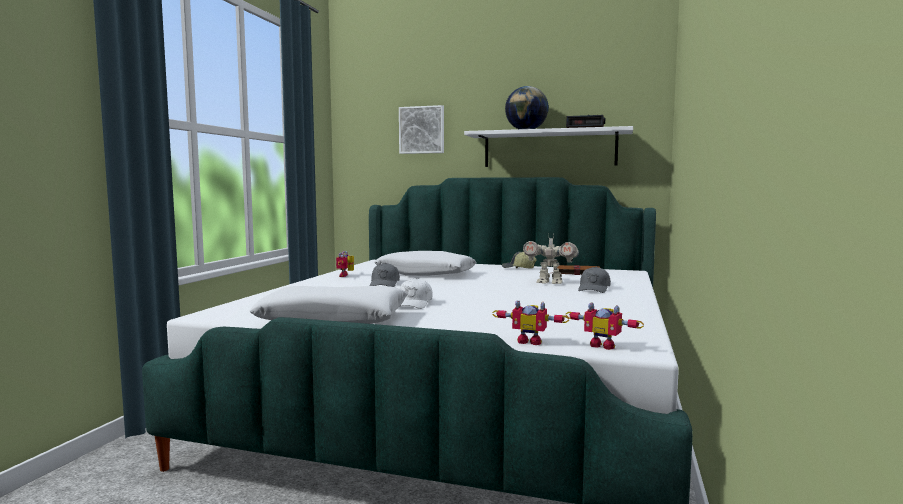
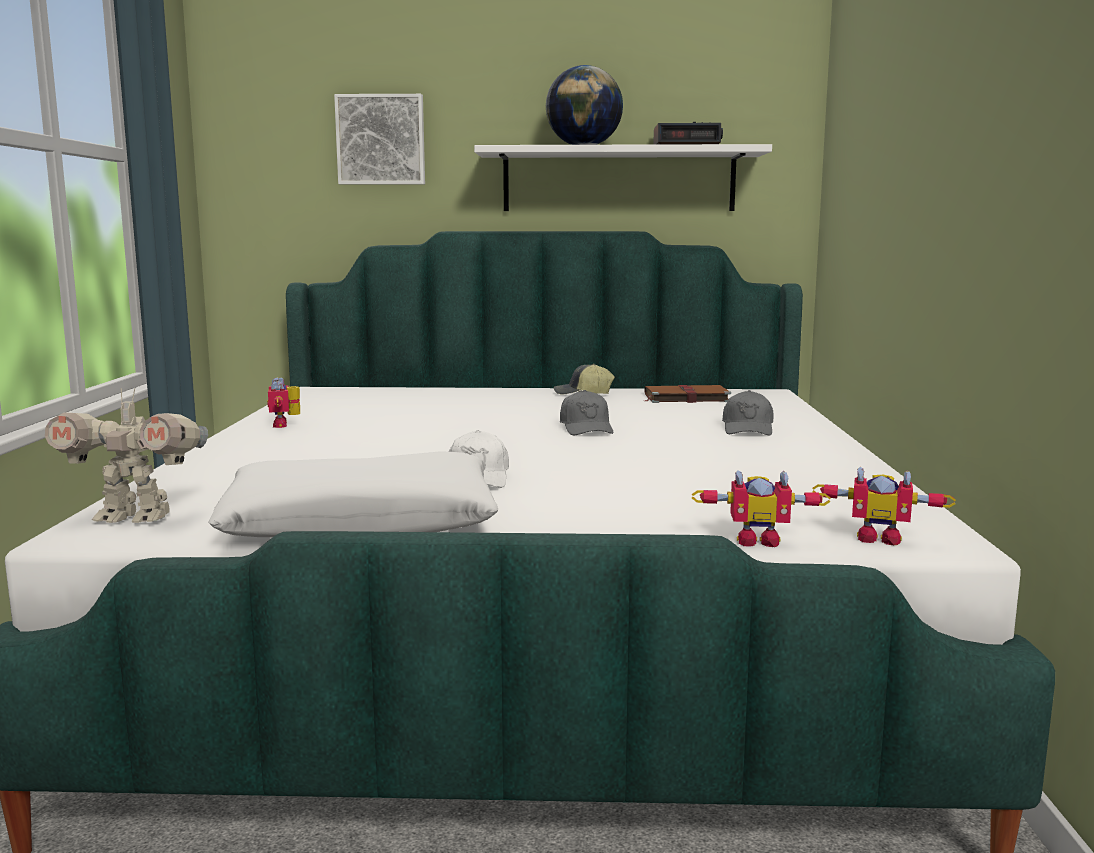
camera: 15 degrees left, 5 degrees up
(384, 284) = (379, 439): grey cap -> grey cap (586, 428)
(426, 274) = (432, 413): white pillow -> none
(550, 283) = (665, 421): toy robot -> toy robot (135, 518)

